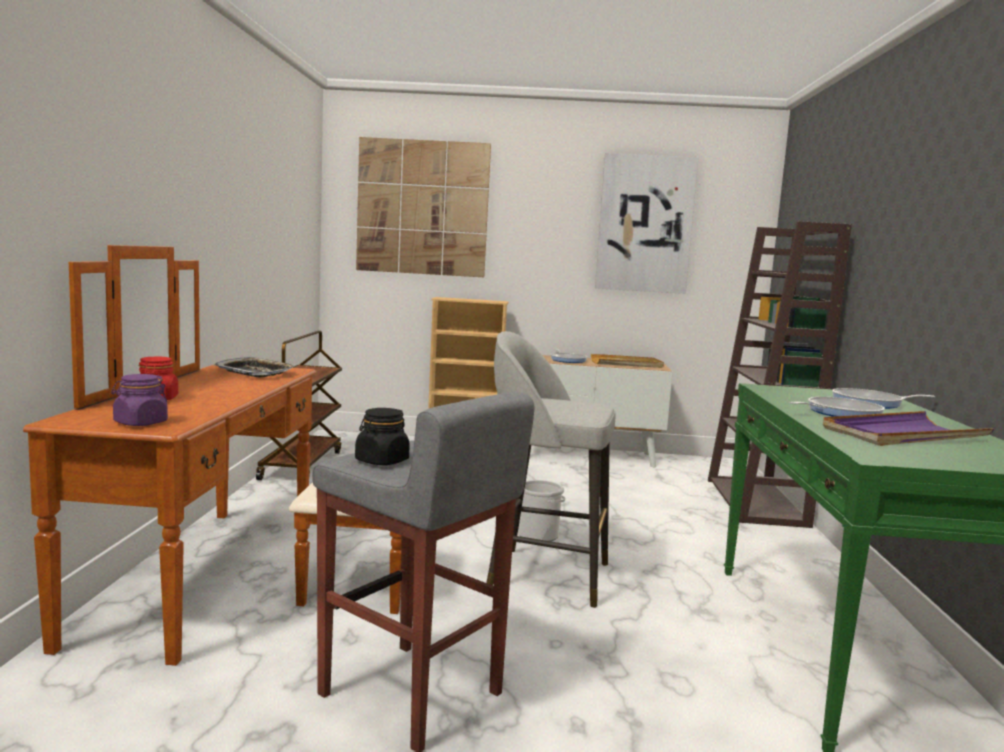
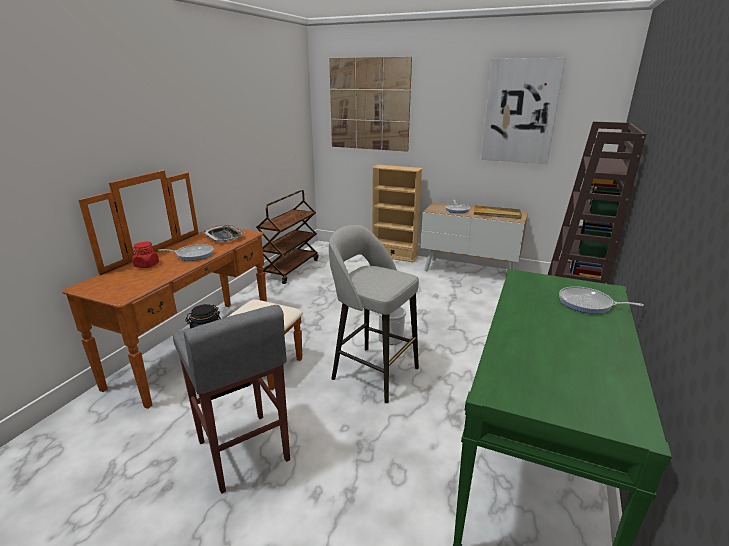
camera: 20 degrees right, 15 degrees up
(140, 423) = (115, 290): purple jar -> none
(840, 413) = (541, 319): frying pan -> frying pan (193, 254)
(903, 434) = (558, 357): purple tray -> none

